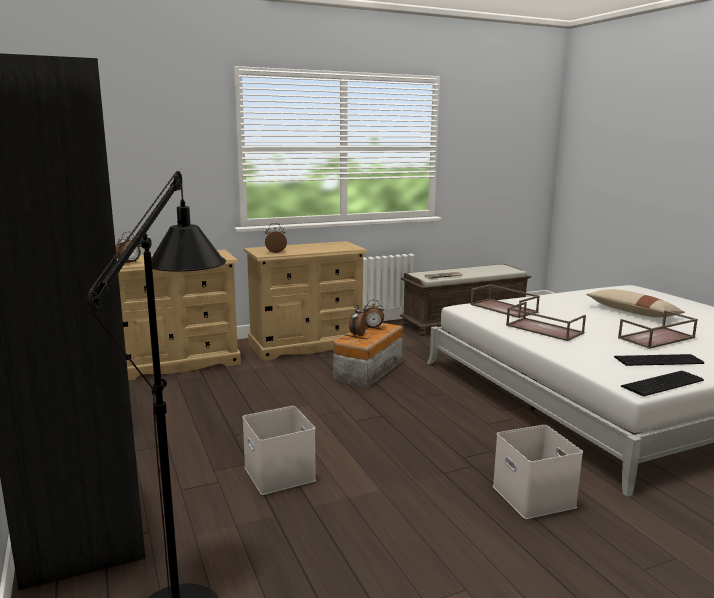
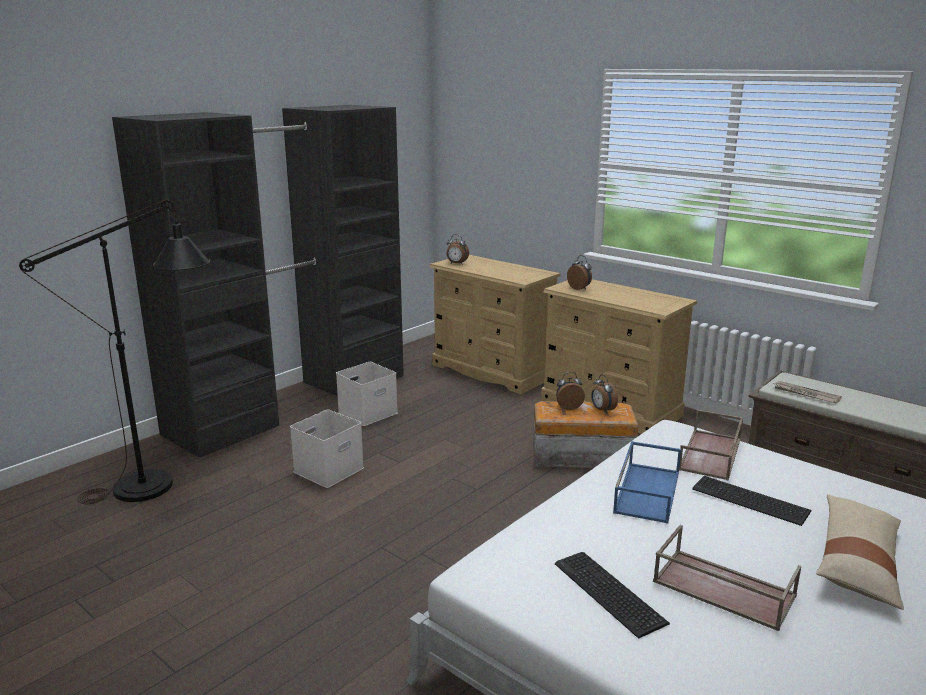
camera: 65 degrees right, 5 degrees up
(531, 496) = (367, 608): white storage box -> white storage box (368, 412)
(543, 329) = (646, 491): brown tray -> blue tray
(665, 384) = (506, 598): keyboard -> keyboard (750, 501)

